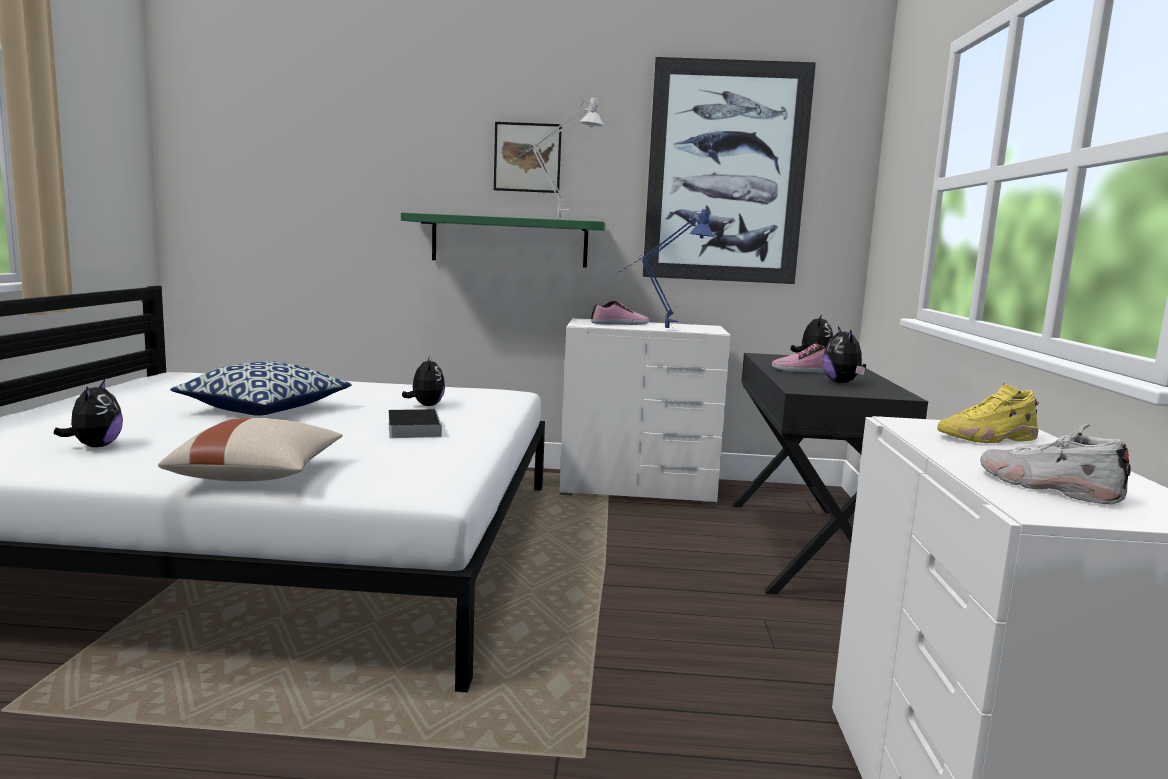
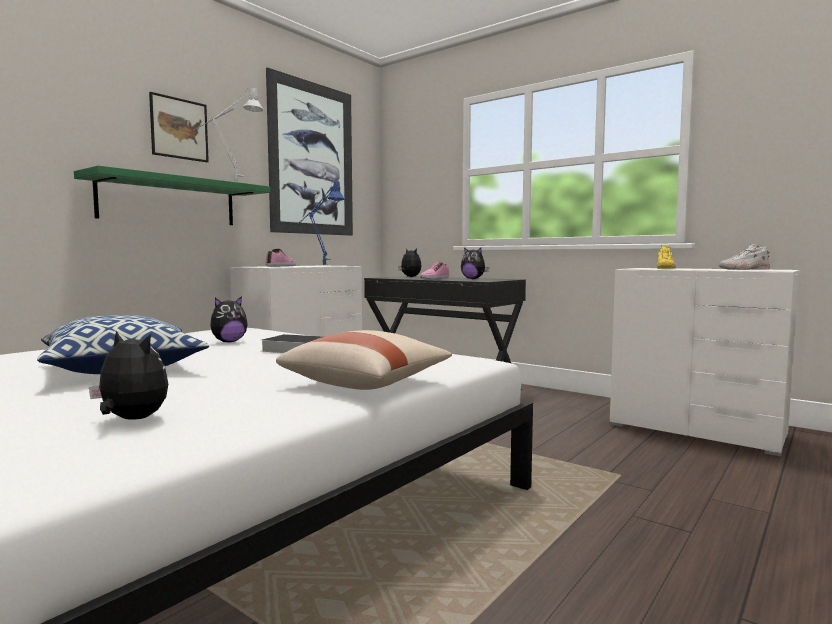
camera: 55 degrees left, 5 degrees down
(425, 405) = (228, 342): plush toy -> plush toy turned 120 degrees clockwise

